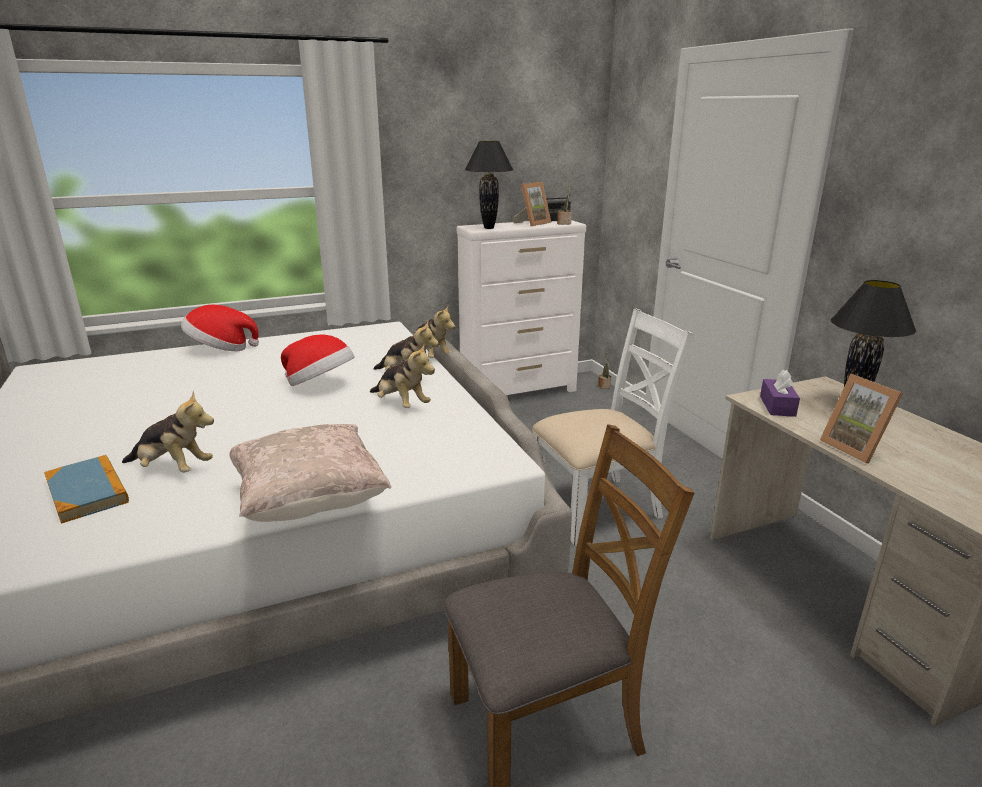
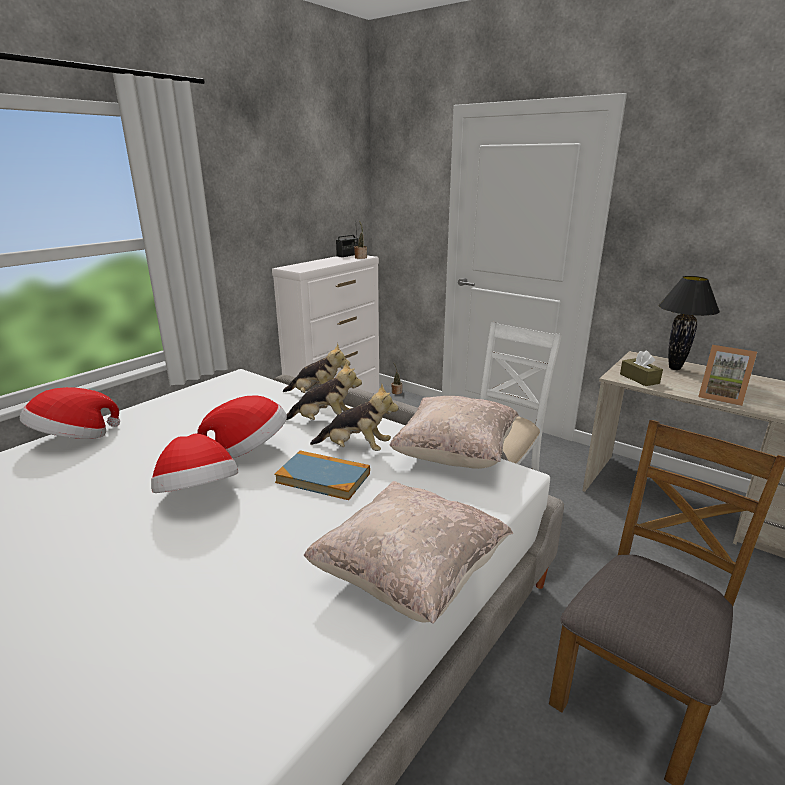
camera: 30 degrees left, 0 degrees up
(87, 491) = (126, 674): book -> book (323, 478)
(172, 469) = (206, 598): plush toy -> none
(248, 406) = (198, 495): none -> hat
(478, 431) = (455, 455): none -> beige pillow
(489, 228) = (307, 267): black table lamp -> none
(532, 223) = (335, 260): picture frame -> none
(777, 406) = (639, 378): purple tissue box -> brown tissue box

